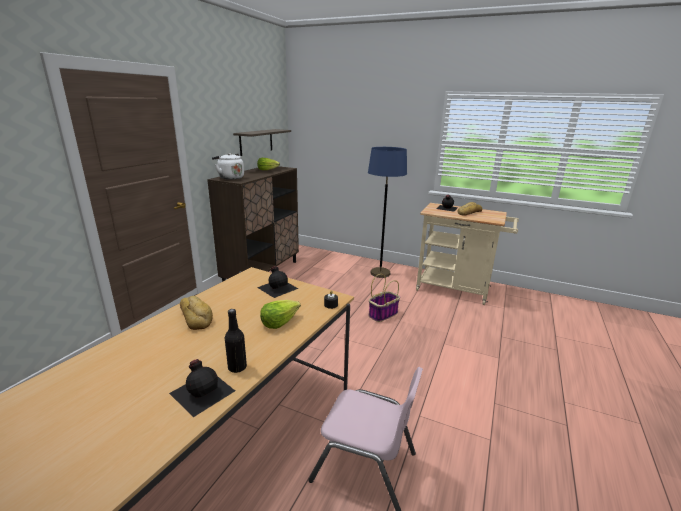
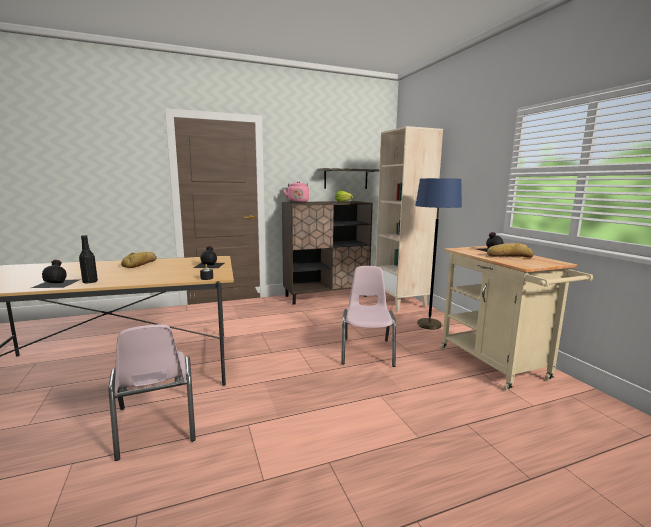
camera: 45 degrees right, 10 degrees down
(230, 178) = (298, 202): white kettle -> pink kettle
(279, 322) = (159, 275): lettuce -> none
(332, 259) = (401, 303): none -> beige bookcase
(383, 314) = (367, 351): basket -> pink chair

